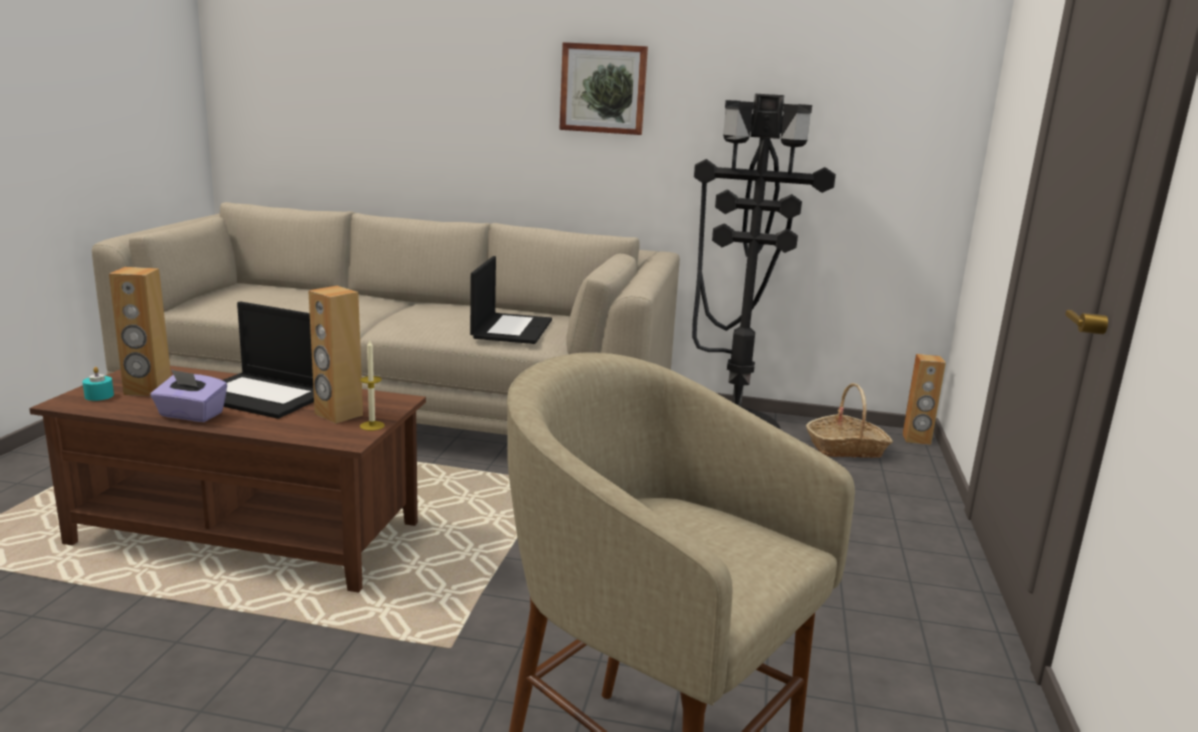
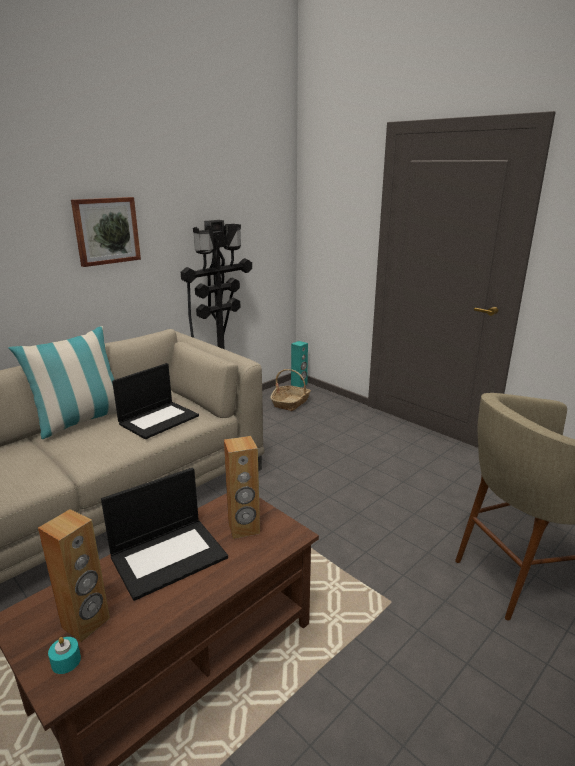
camera: 55 degrees left, 5 degrees up
(191, 415) = (178, 604): purple tissue box -> none
(372, 426) = (277, 519): candle -> none
(463, 306) = (81, 421): none -> pillow
(511, 328) = (159, 419): laptop -> laptop turned 90 degrees clockwise
(916, 439) = (299, 384): brown speaker -> turquoise speaker

